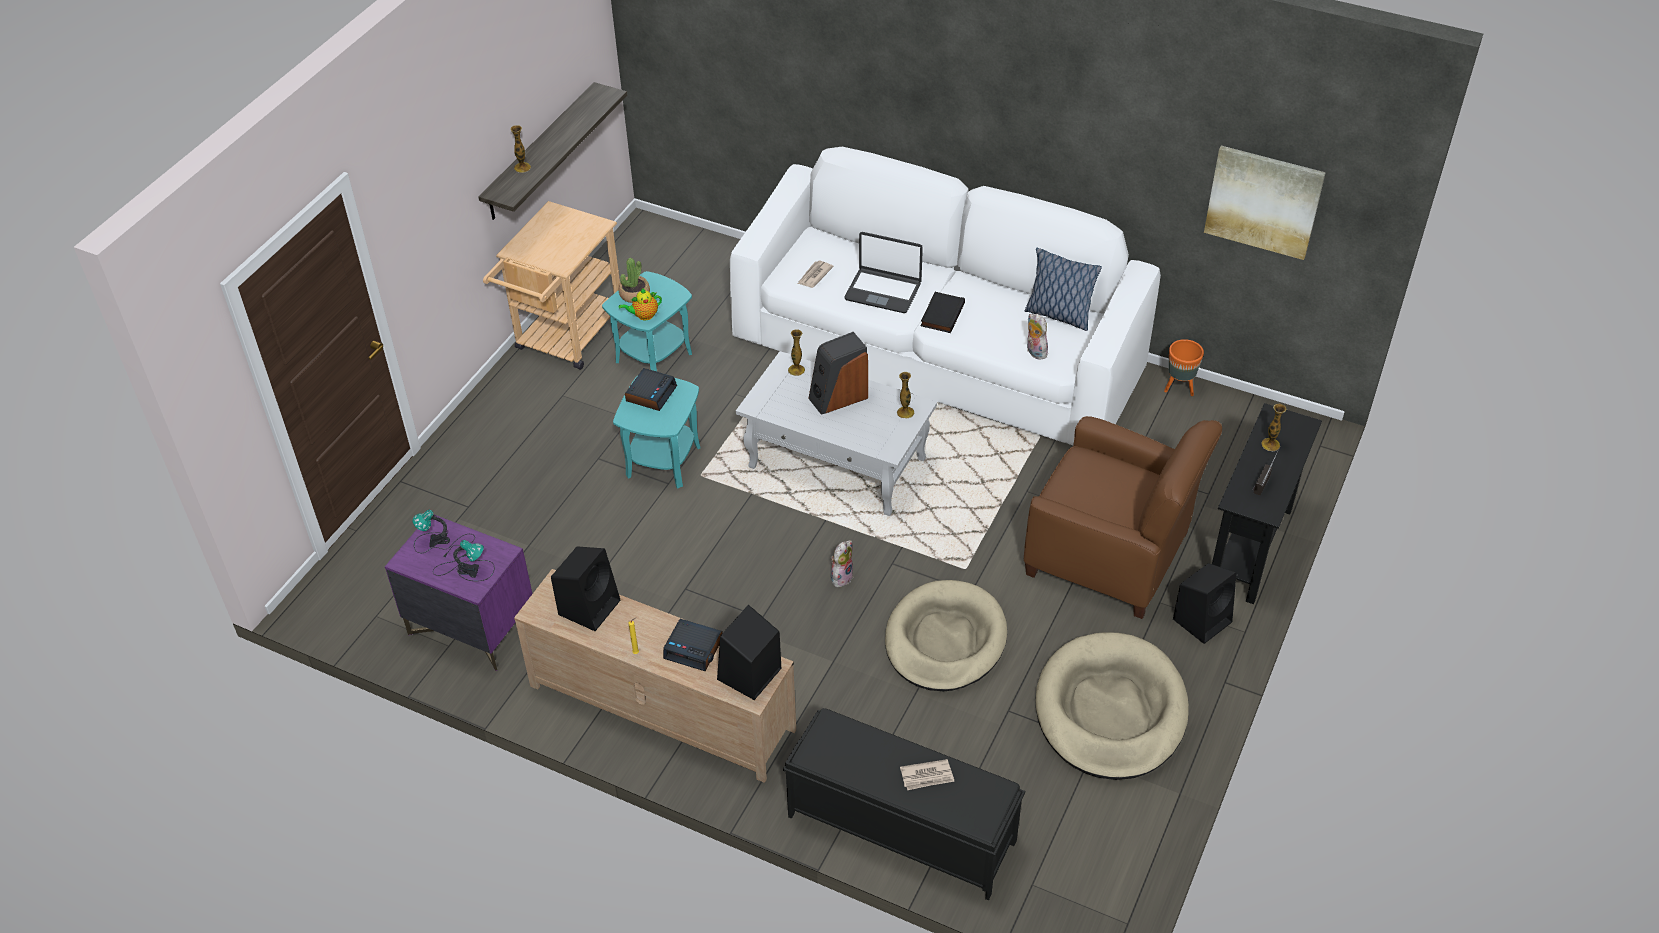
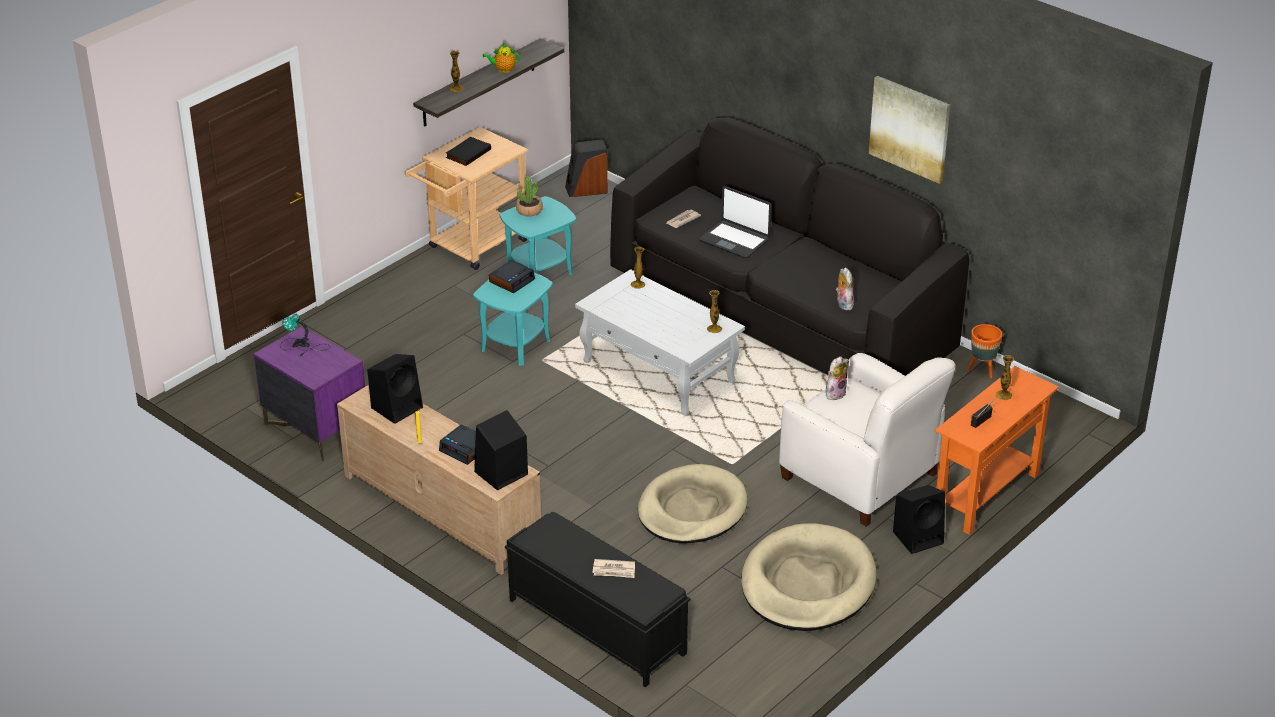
camera: 15 degrees right, 10 degrees down
(466, 569) = (314, 366): table lamp -> none
(643, 316) = (530, 226): teapot -> teapot (503, 69)
(838, 397) = (663, 309): speaker -> speaker (586, 189)
(841, 577) = (626, 450): plush toy -> plush toy (835, 393)
(938, 354) = (781, 310): white sofa -> black sofa
(941, 314) = (776, 264): black book -> black book (468, 153)
(1058, 315) = (877, 282): pillow -> none
(1109, 554) = (861, 477): brown armchair -> white armchair
(1250, 548) = (986, 495): black console table -> orange console table
(1263, 201) = (1048, 197): picture -> picture (910, 128)

